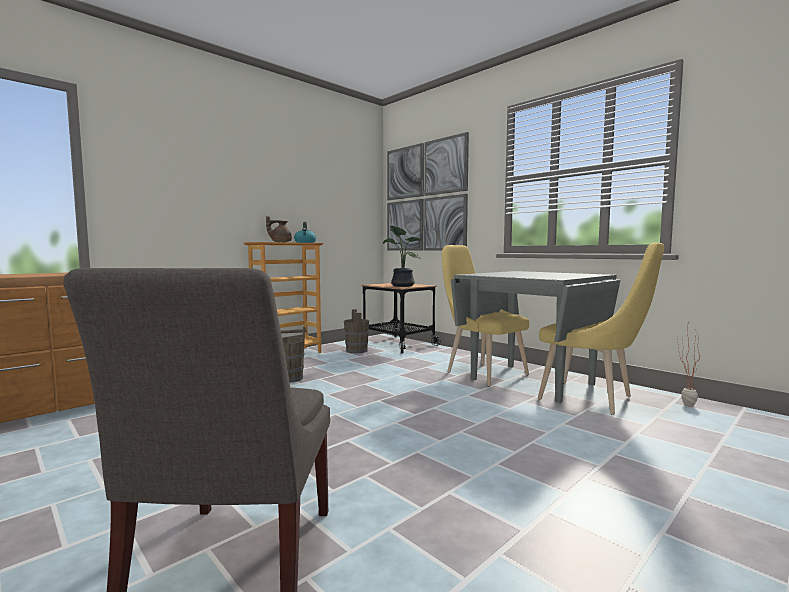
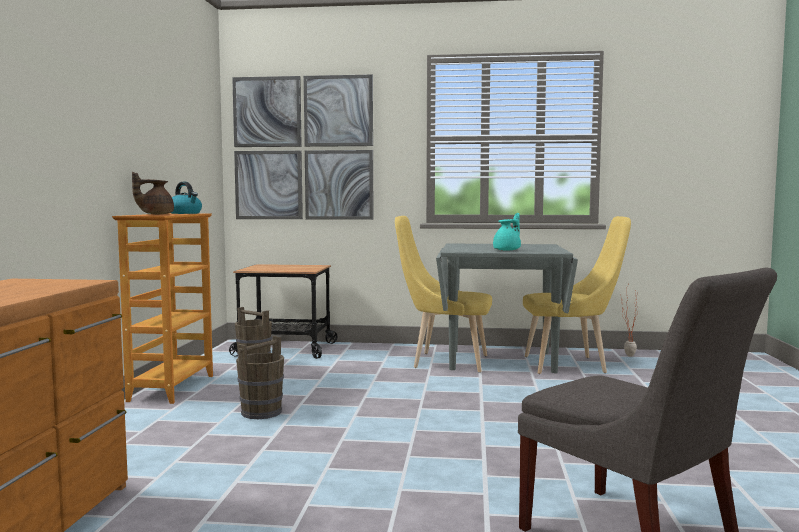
camera: 40 degrees left, 0 degrees up
(401, 286) = (295, 268): potted plant -> none
(521, 275) = (508, 250): none -> turquoise teapot

